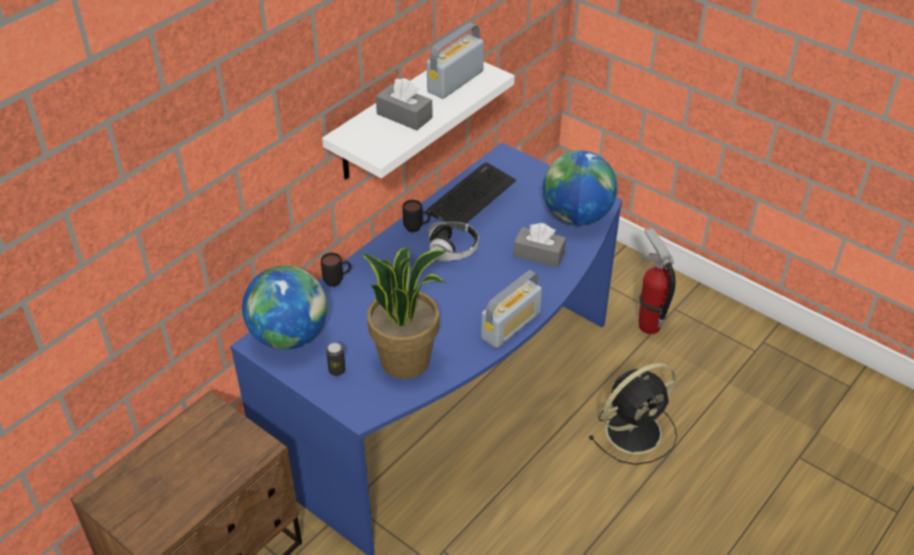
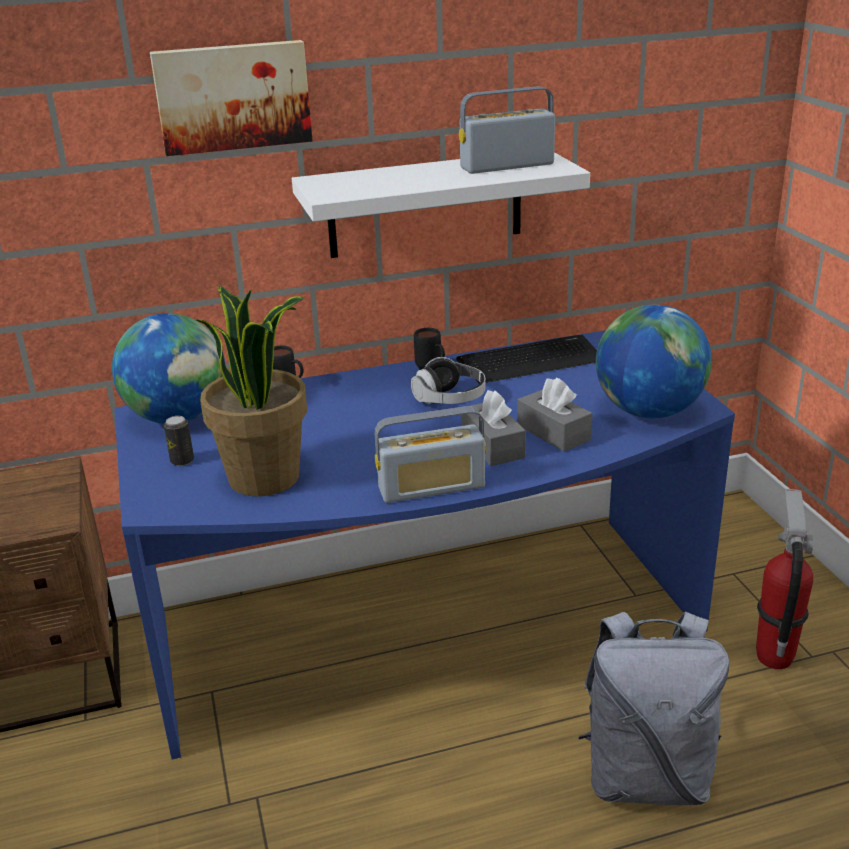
camera: 35 degrees right, 15 degrees down
(288, 100) = (232, 96): none -> picture
(404, 116) = (404, 177): grey tissue box -> grey tissue box (492, 446)
(635, 430) = (646, 777): black fan -> grey backpack

